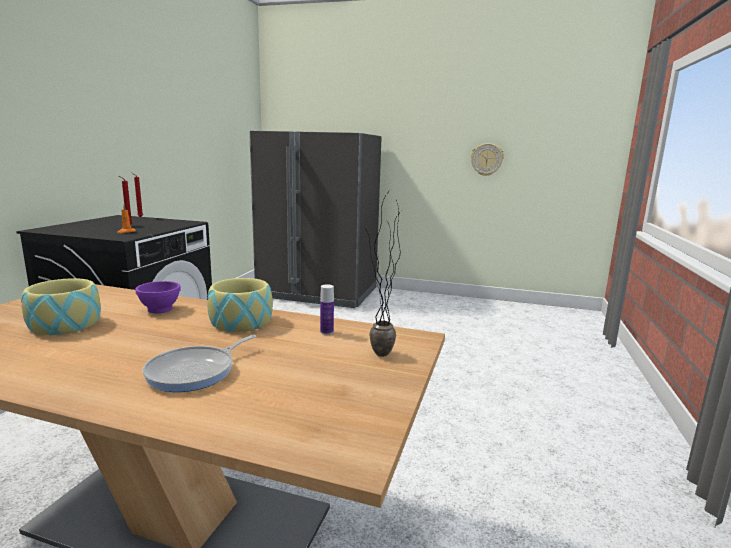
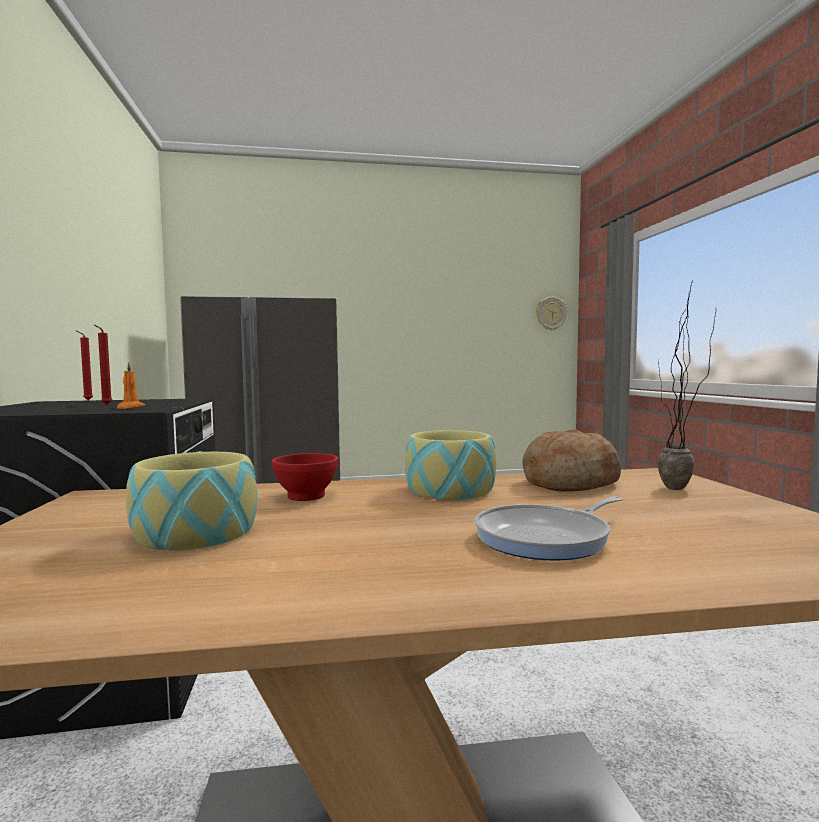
camera: 25 degrees left, 10 degrees down
(160, 309) = (307, 496): purple bowl -> red bowl
(195, 372) = (547, 538): frying pan -> frying pan turned 45 degrees clockwise
(326, 332) = (569, 482): bottle -> bread
(486, 159) = (451, 333): wall clock -> wall clock (551, 313)

